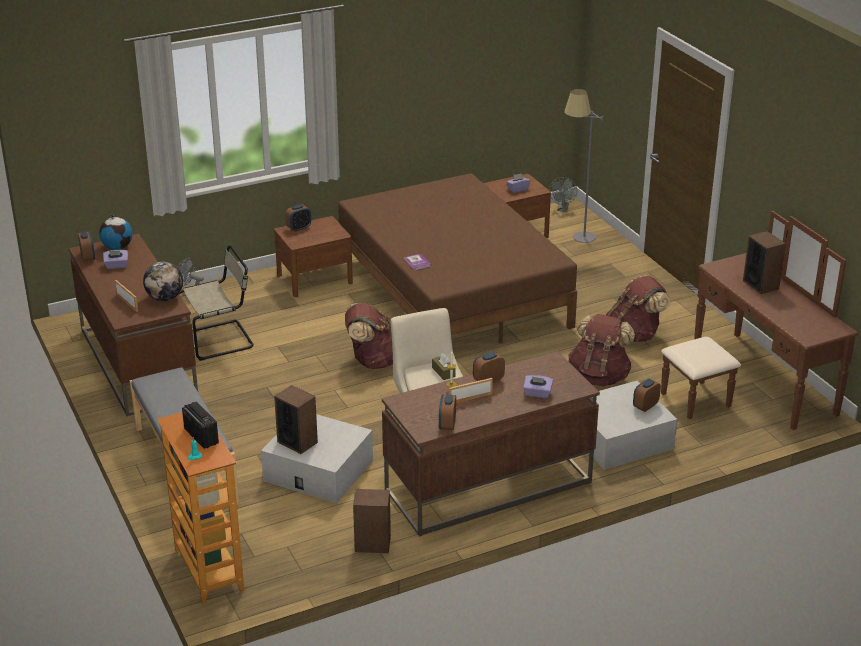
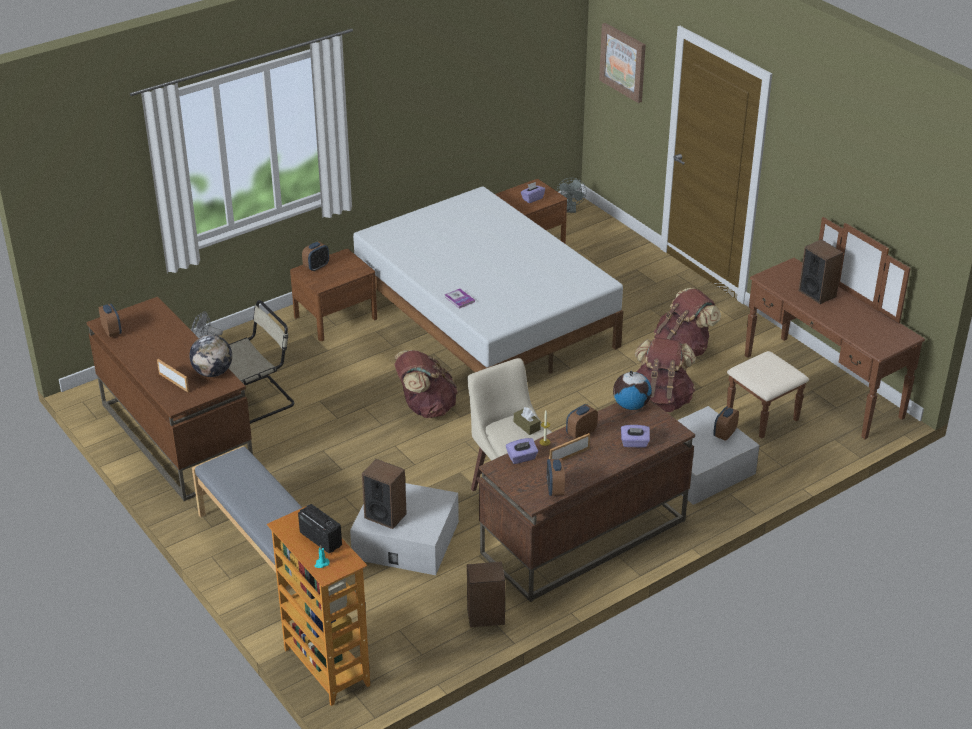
camera: 10 degrees left, 5 degrees up
(116, 266) = (147, 338): purple tissue box -> purple tissue box (522, 458)
(117, 247) = (140, 316): globe -> globe (631, 405)
(453, 292) = (485, 319): brown bed -> white bed
(577, 240) = (595, 245): grey floor lamp -> none
(613, 65) = (623, 62): none -> picture

